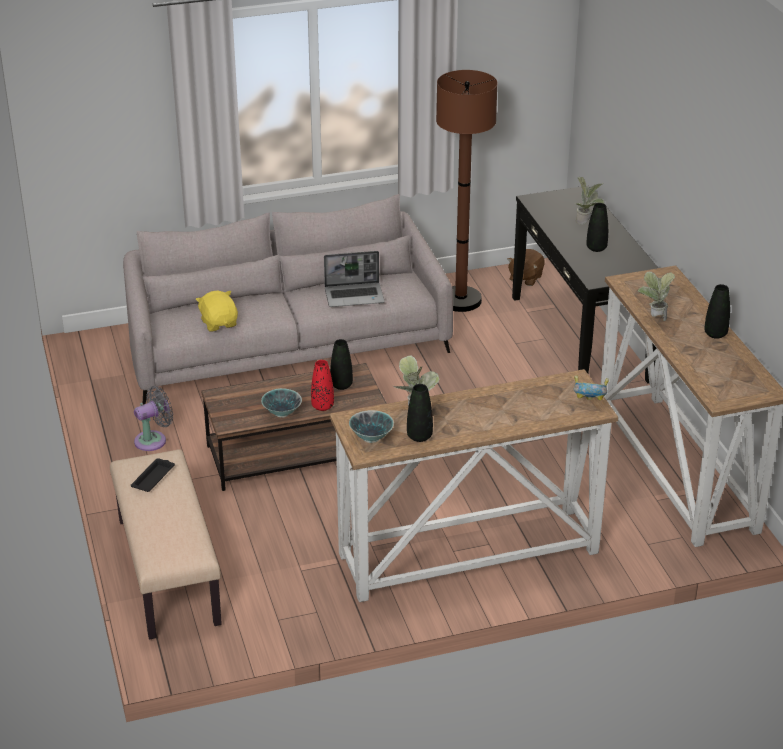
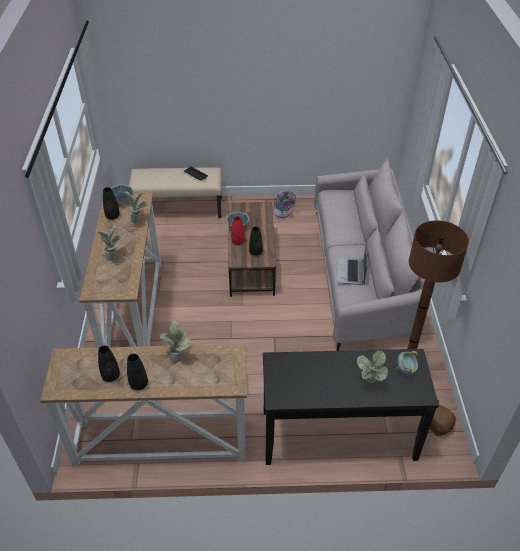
camera: 105 degrees right, 10 degrees up
(219, 323) = (334, 213): yellow plush toy -> none
(511, 410) = (114, 255): none -> potted plant
(589, 401) = (101, 291): bowl -> bowl (406, 370)
(596, 248) = (323, 376): black vase -> black vase (111, 376)

